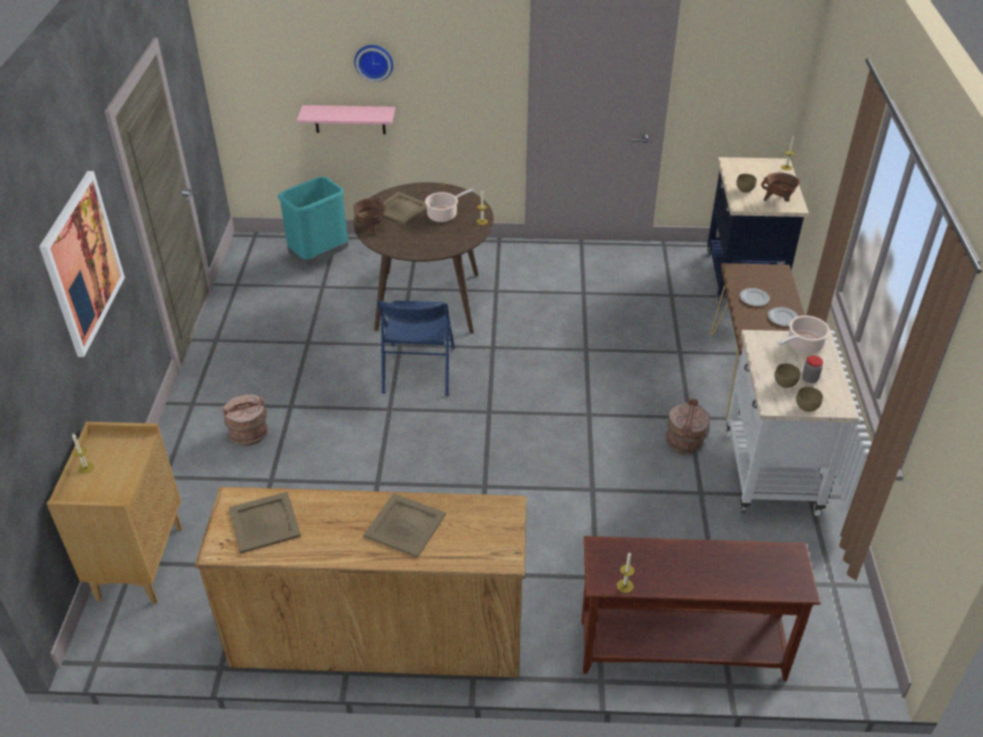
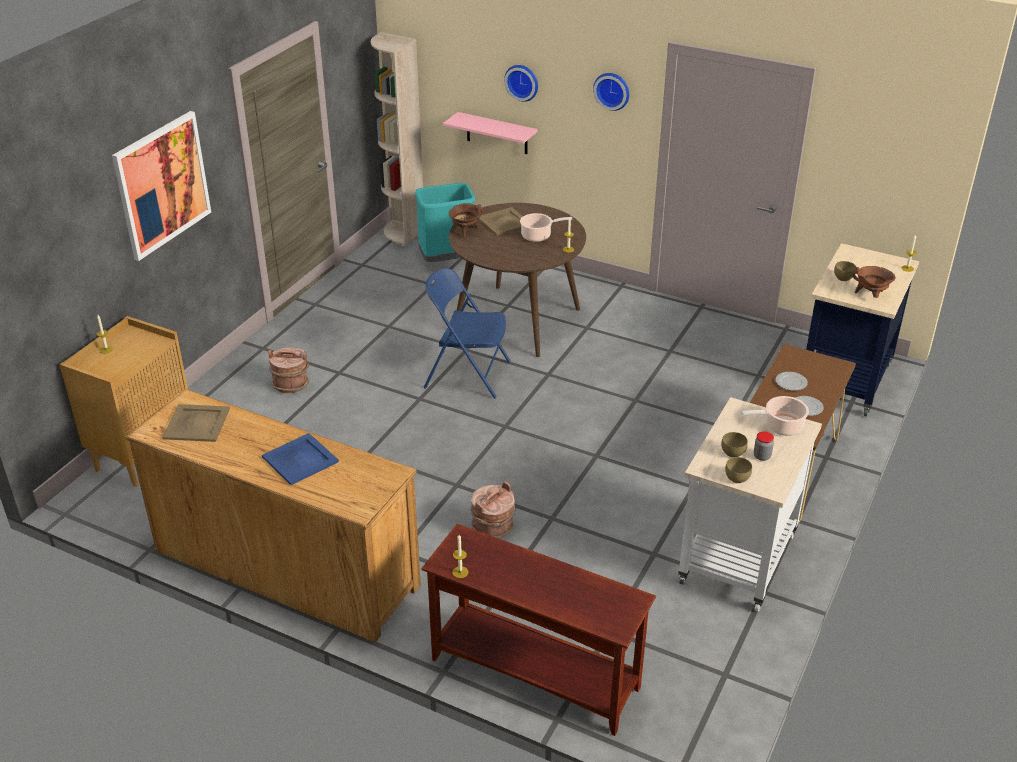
camera: 25 degrees right, 5 degrees down
(257, 245) = (401, 237): none -> beige bookcase
(404, 525) = (299, 459): beige tray -> blue tray
(418, 370) = (467, 374): blue chair -> blue chair turned 75 degrees clockwise
(474, 54) = (612, 90): none -> wall clock
(685, 442) = (671, 507): brown bucket -> brown bucket (493, 527)

